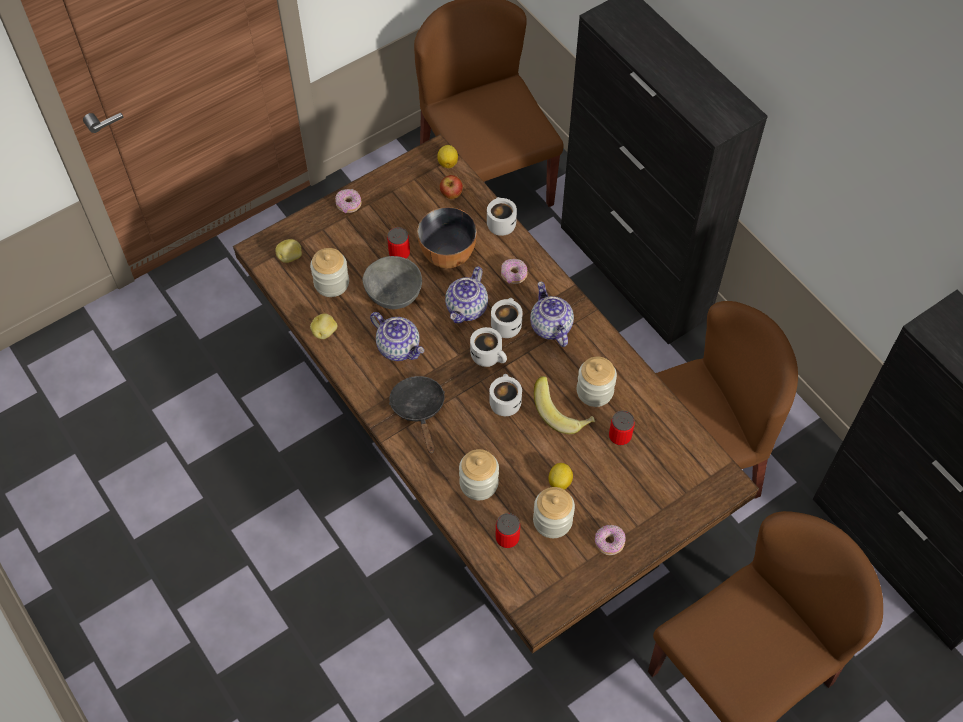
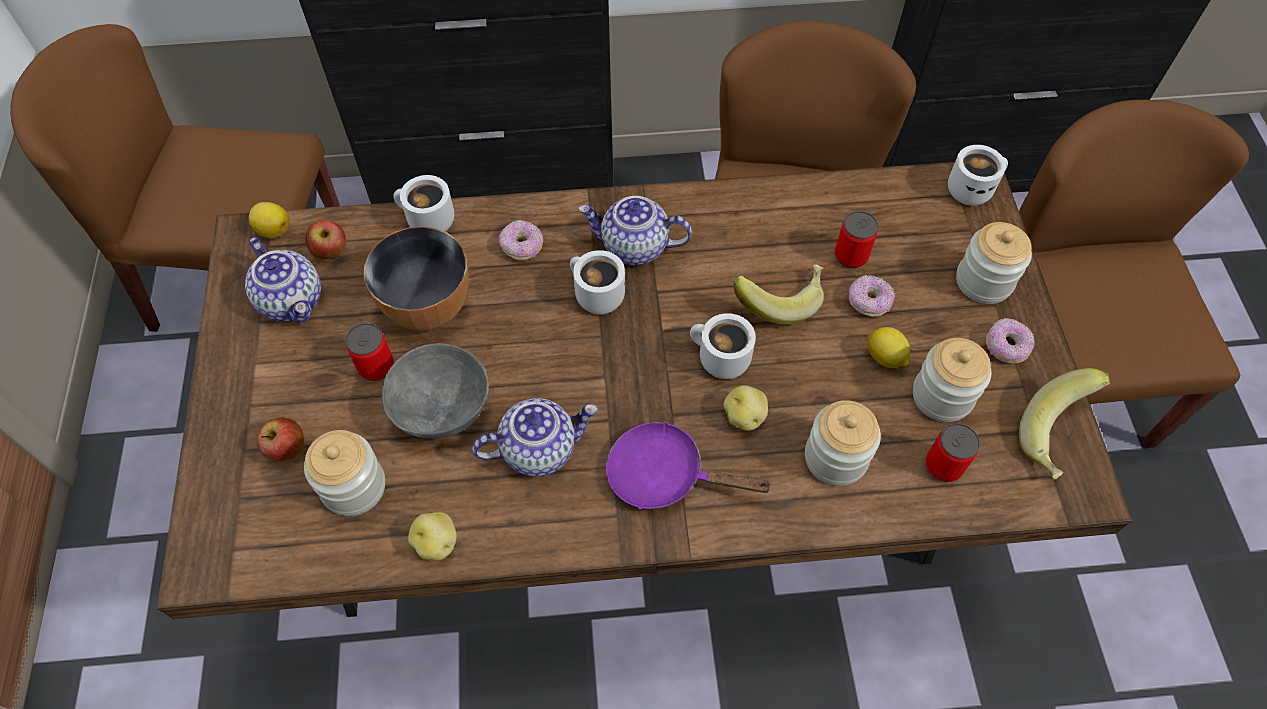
camera: 60 degrees left, 0 degrees up
(290, 257) = (256, 525): potato -> potato (744, 416)
(333, 246) = (288, 450): none -> apple
(348, 204) = (231, 391): donut -> donut (868, 302)
(419, 409) = (665, 475): black frying pan -> purple frying pan
(467, 308) = (536, 328): teapot -> teapot (292, 300)
(489, 356) = (633, 340): white mug -> white mug (971, 188)
(563, 590) = (1057, 436): none -> banana
(595, 391) = (766, 249): jar -> jar (984, 281)

